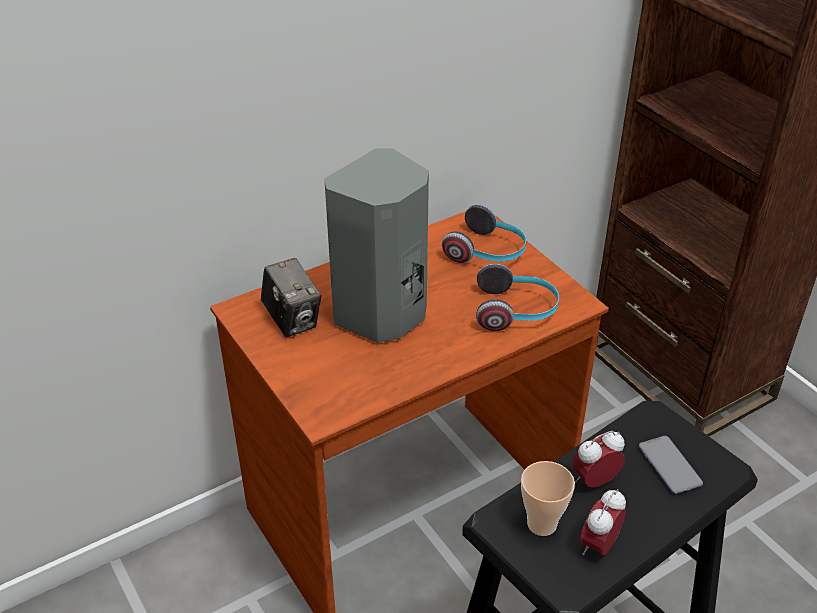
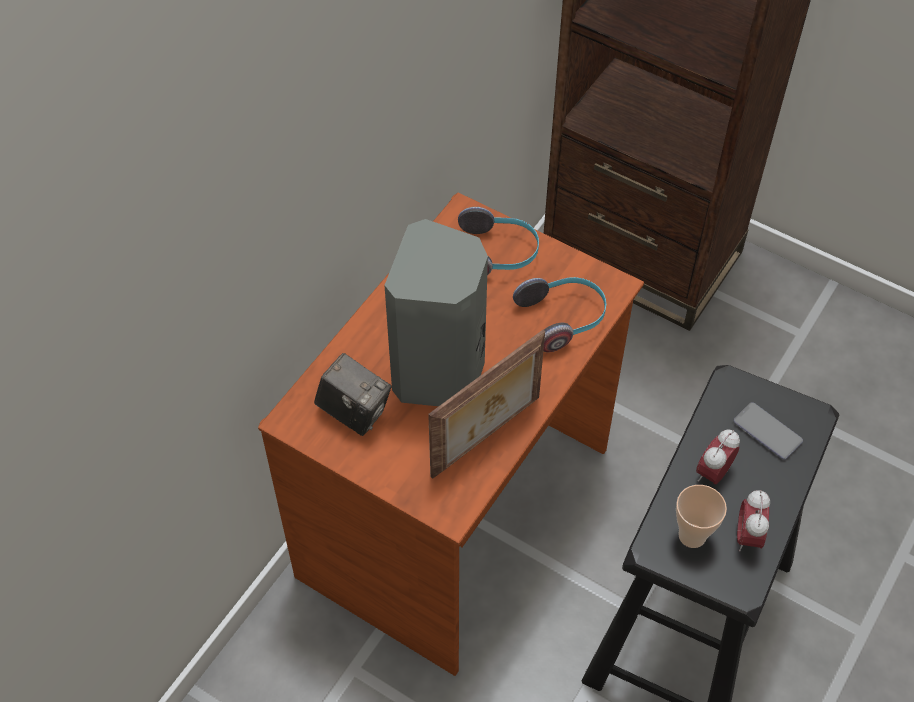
camera: 25 degrees left, 15 degrees up
(391, 374) = (487, 438): none -> picture frame

